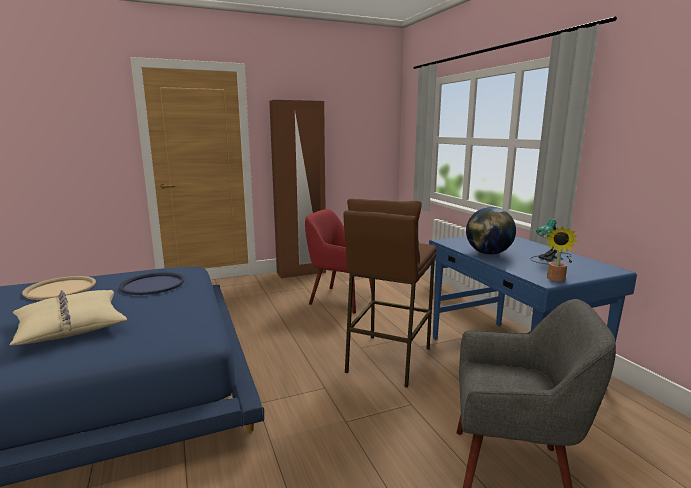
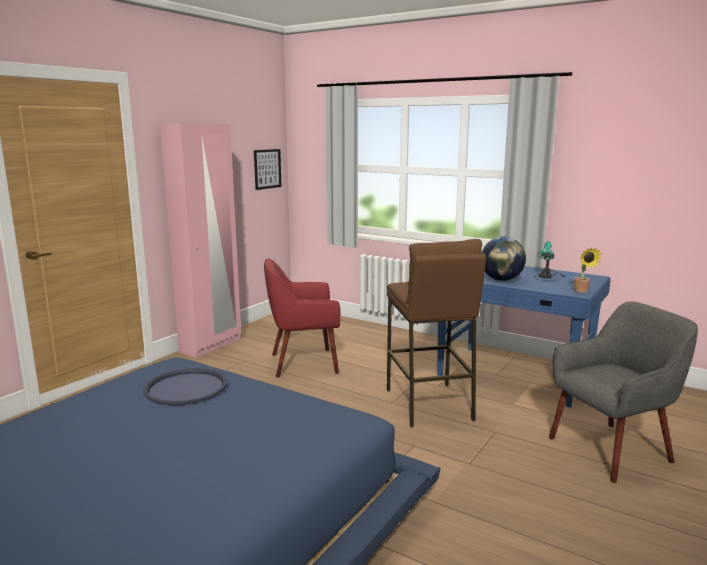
camera: 35 degrees left, 0 degrees up
(60, 289) = (65, 426): beige tray -> none
(71, 326) = (201, 454): beige pillow -> none
(301, 272) = (211, 346): brown wardrobe -> pink wardrobe
(376, 141) = (267, 169): none -> picture

